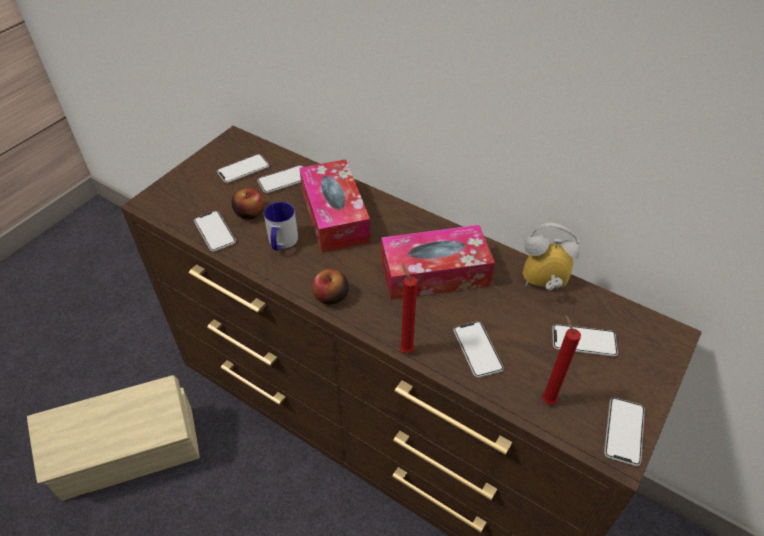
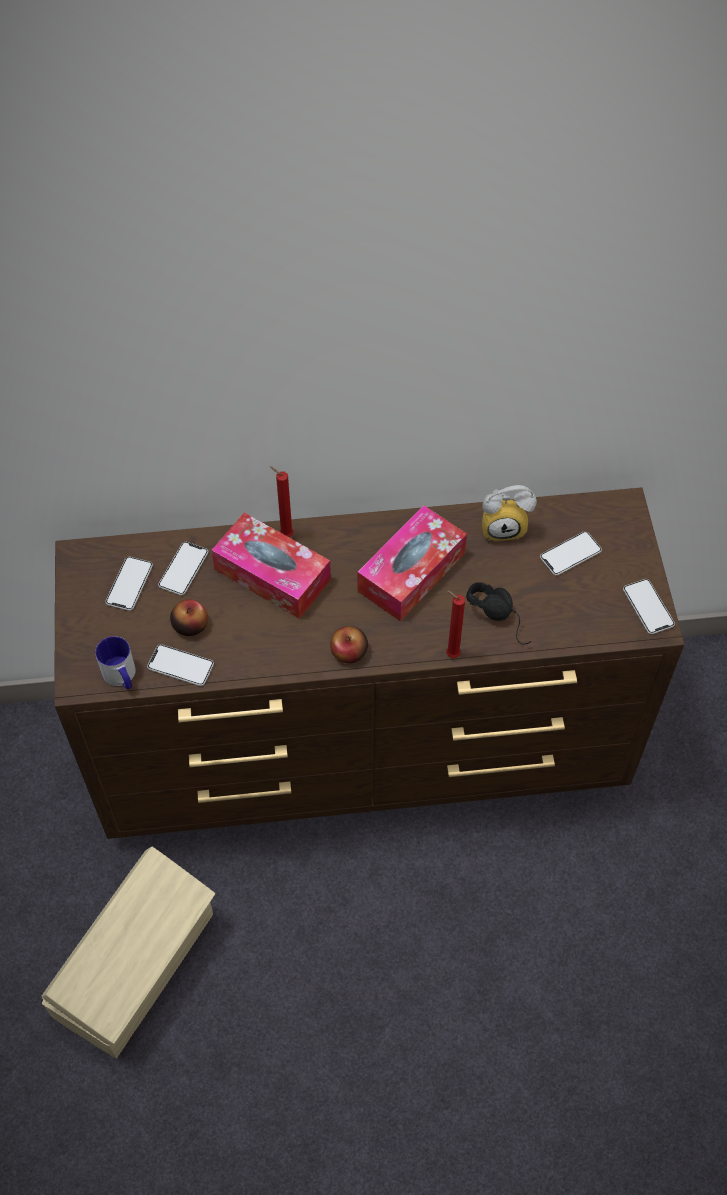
camera: 40 degrees left, 10 degrees up
(281, 242) = (254, 634): mug -> mug (121, 677)
(477, 349) = (502, 616): phone -> black headphones
(542, 286) = (504, 526): alarm clock -> alarm clock turned 150 degrees counterclockwise
(546, 399) = (581, 620): red candle -> red candle (284, 534)

